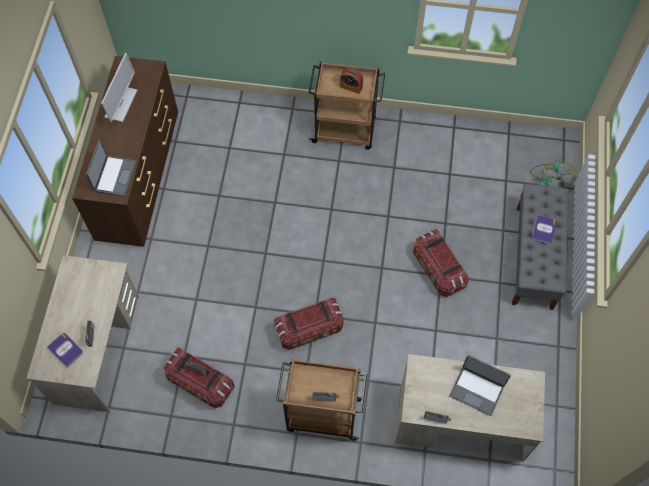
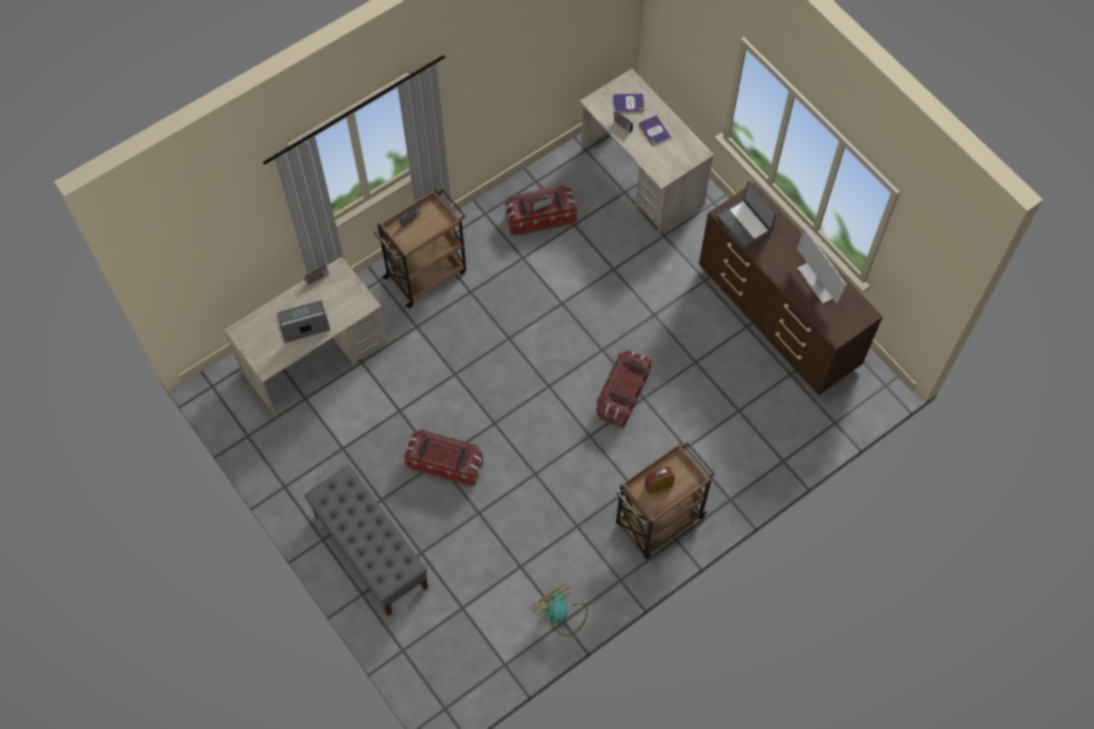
camera: 135 degrees right, 0 degrees up
(309, 329) = (501, 324): storage box -> storage box (622, 395)
(544, 229) = (369, 534): book -> book (654, 131)
(549, 179) = (422, 648): fan -> fan (561, 614)

